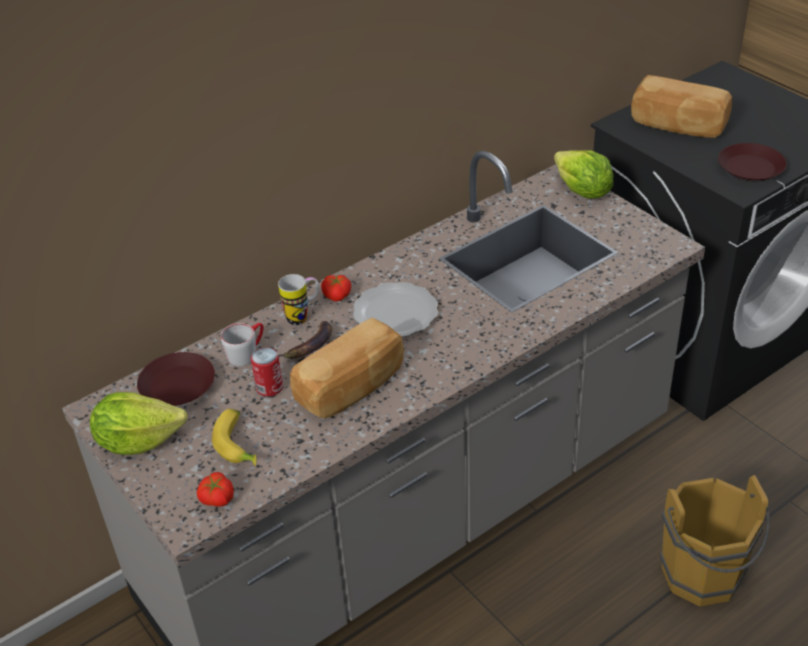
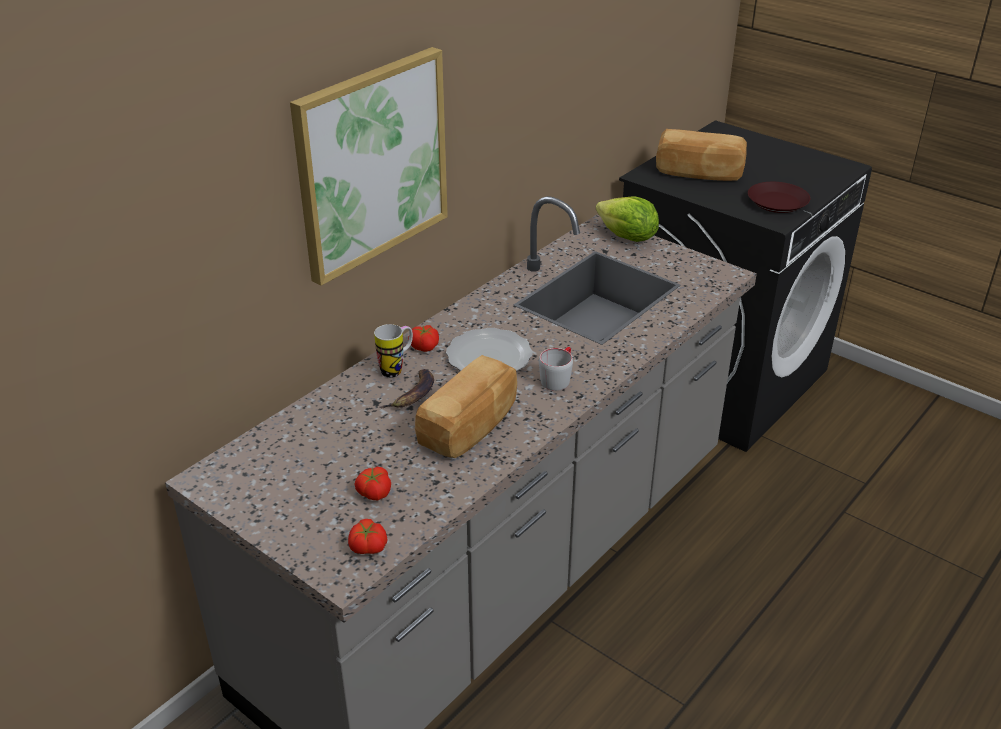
camera: 15 degrees left, 5 degrees down
(138, 441) = (262, 503): lettuce -> none
(177, 386) = (287, 447): brown plate -> none
(239, 444) = (373, 493): banana -> tomato
(247, 352) = (350, 407): grey mug -> grey mug (558, 378)
(269, 387) = (386, 437): can -> none
(282, 119) = (371, 163): none -> picture
(703, 580) = (791, 592): brown bucket -> none

